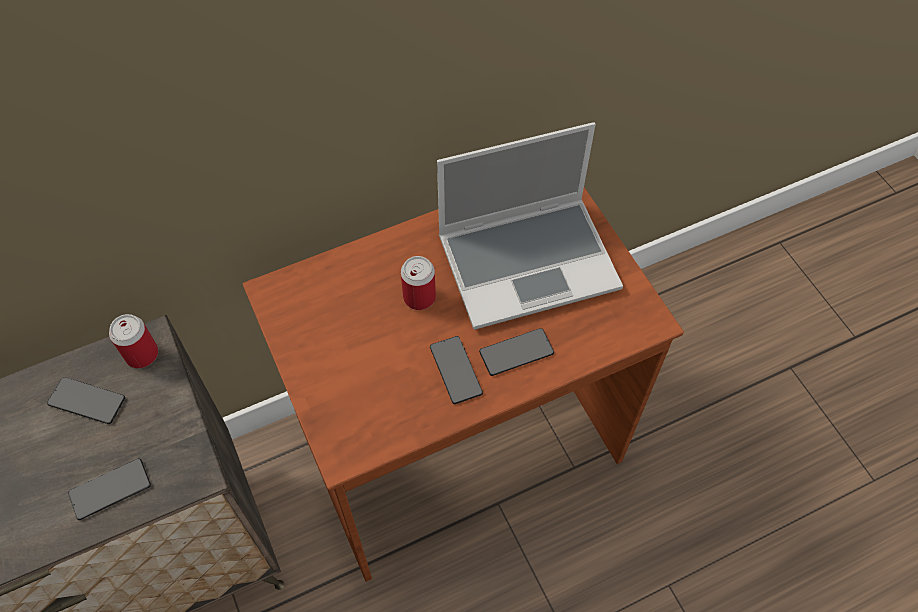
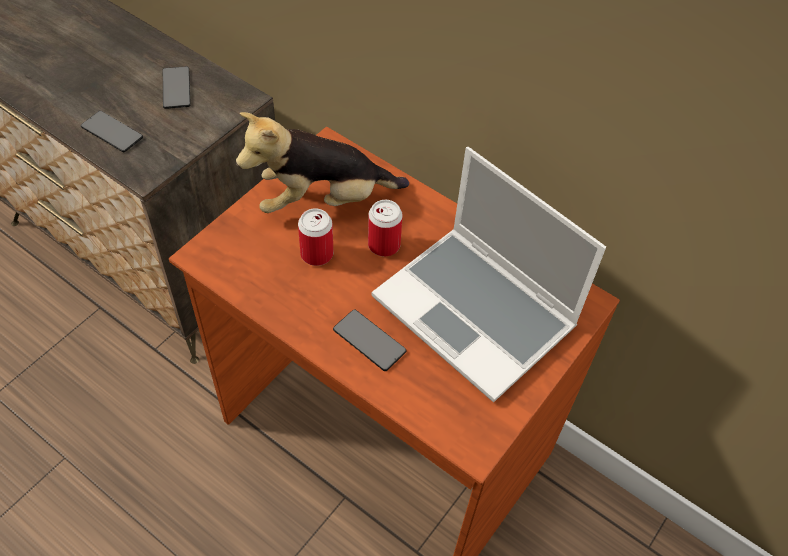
camera: 60 degrees right, 5 degrees down
(142, 354) = (230, 99): can -> can (317, 254)
(337, 324) = (323, 200): none -> plush toy
(456, 370) = (324, 301): phone -> none

